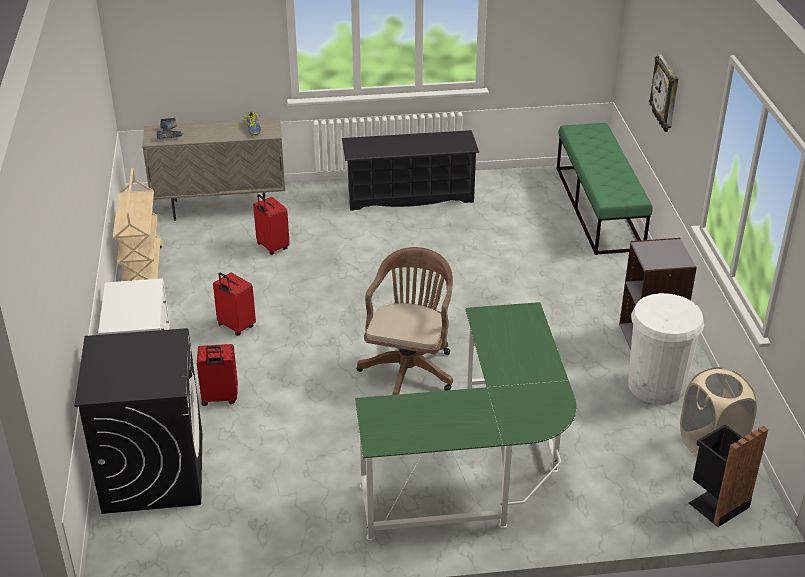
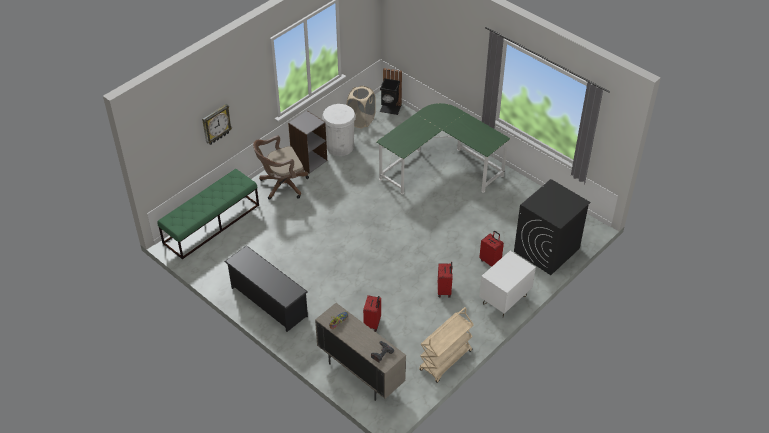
camera: 130 degrees left, 10 degrees up
(409, 368) = (407, 217): brown office chair -> brown office chair (281, 185)

